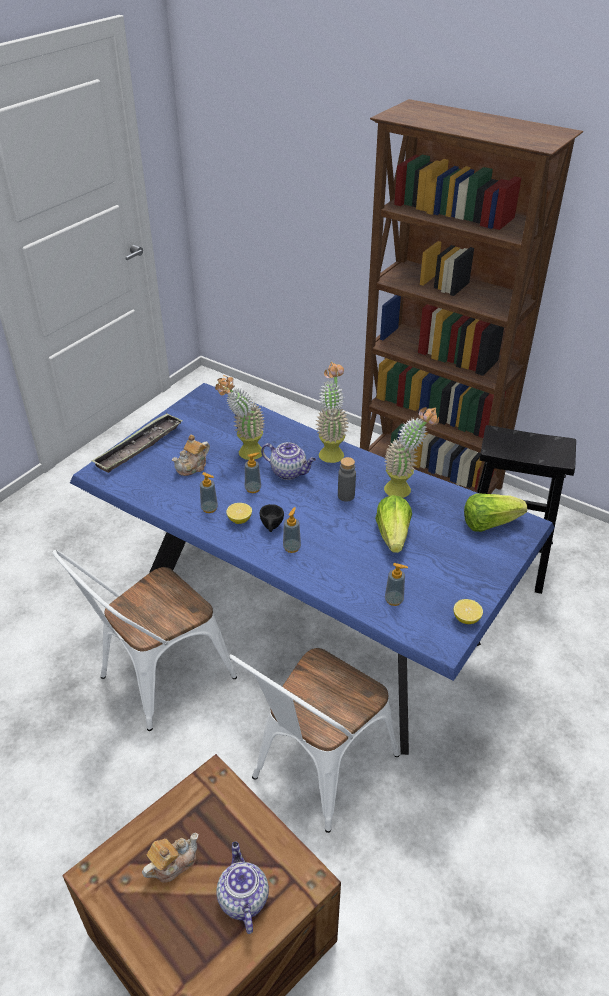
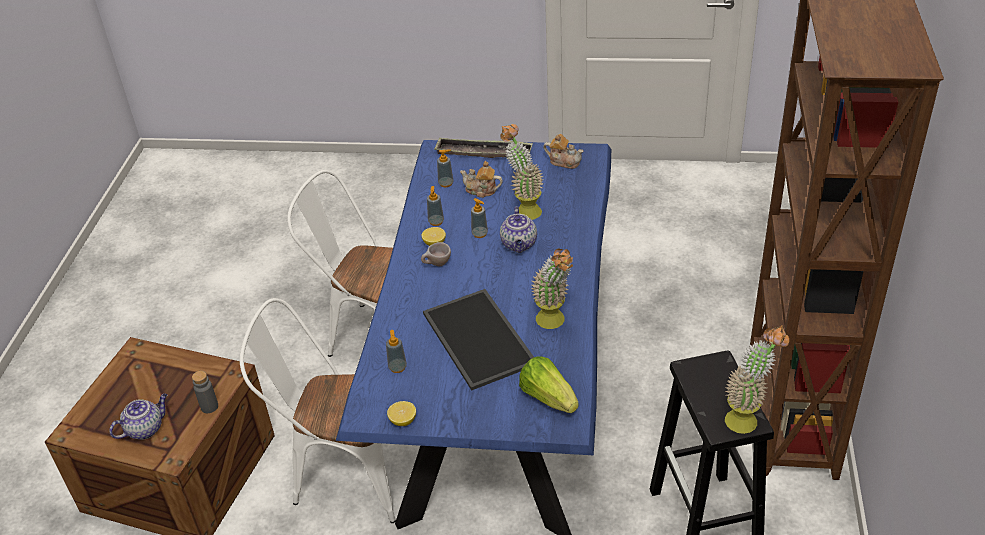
camera: 65 degrees right, 0 degrees up
(172, 863) = (157, 383): teapot -> teapot (564, 161)
(272, 528) = (437, 265): black cup -> beige cup
(292, 547) = (421, 285): soap dispenser -> soap dispenser (446, 183)
(331, 451) = (573, 256): potted plant -> potted plant (748, 418)
(346, 496) = (514, 290): grey bottle -> grey bottle (209, 407)
(393, 535) = (481, 338): lettuce -> tray

